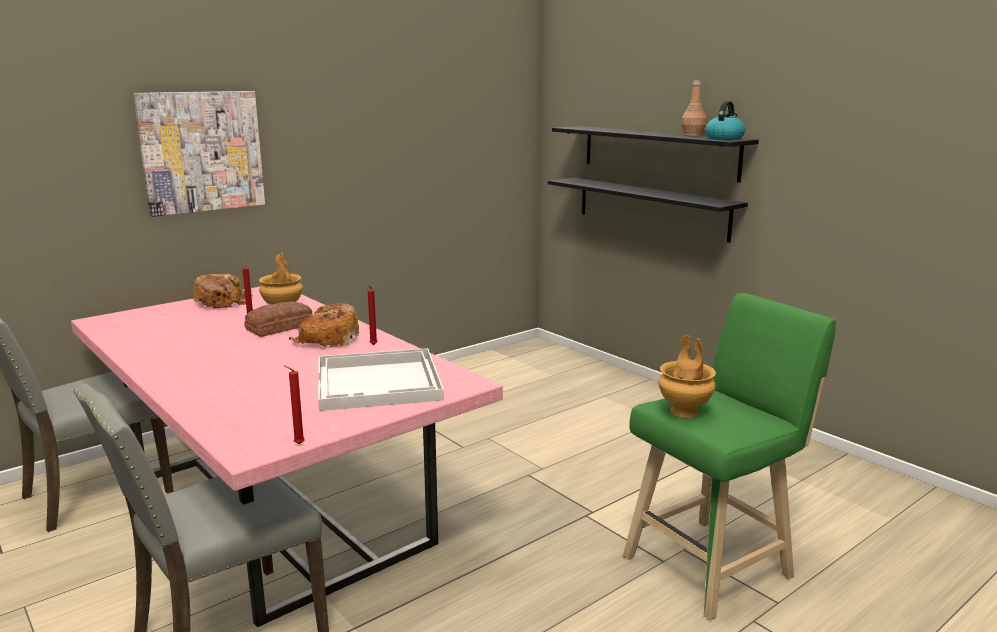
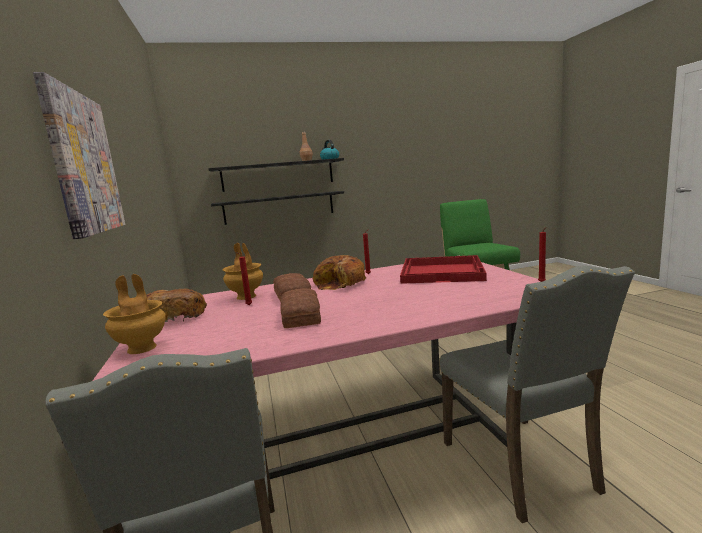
camera: 65 degrees left, 5 degrees down
(206, 343) = (302, 315): none -> bread
(379, 382) = (442, 271): white tray -> red tray
(685, 411) = (482, 247): brown vase -> brown vase (143, 348)

